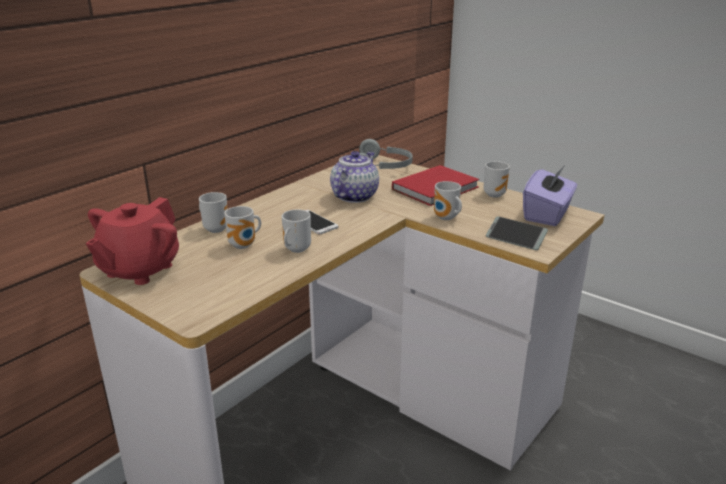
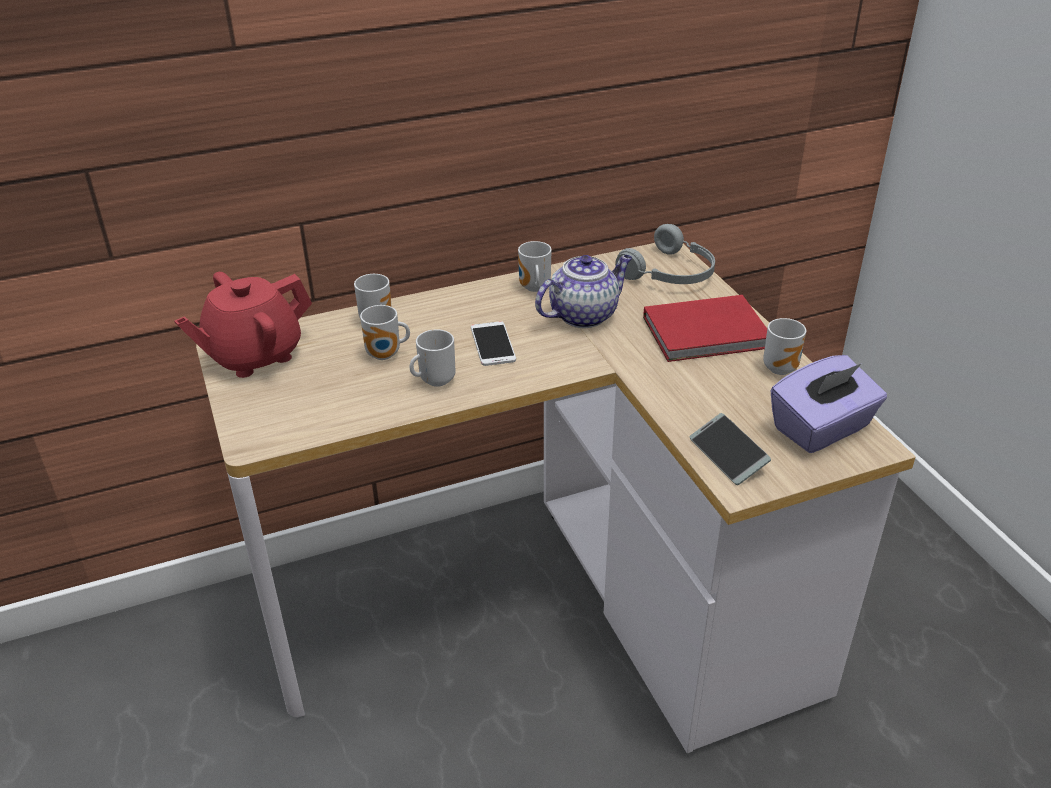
camera: 30 degrees right, 10 degrees up
(446, 218) = (667, 390): mug -> mug (533, 289)

